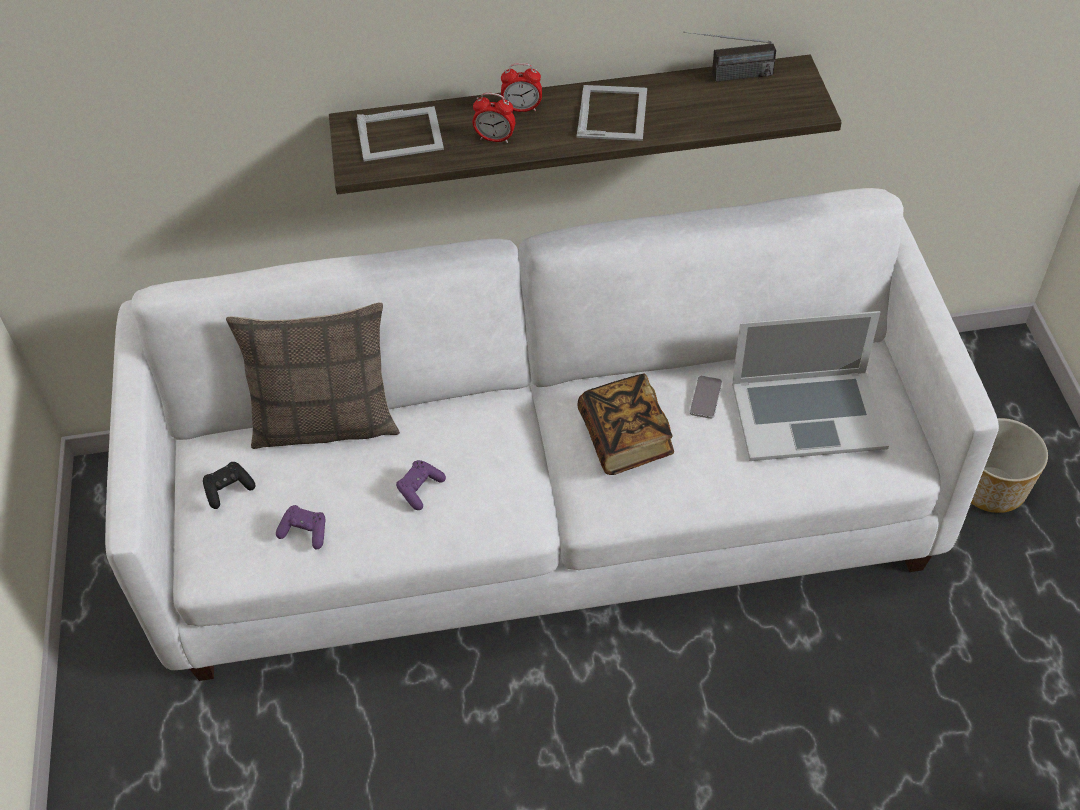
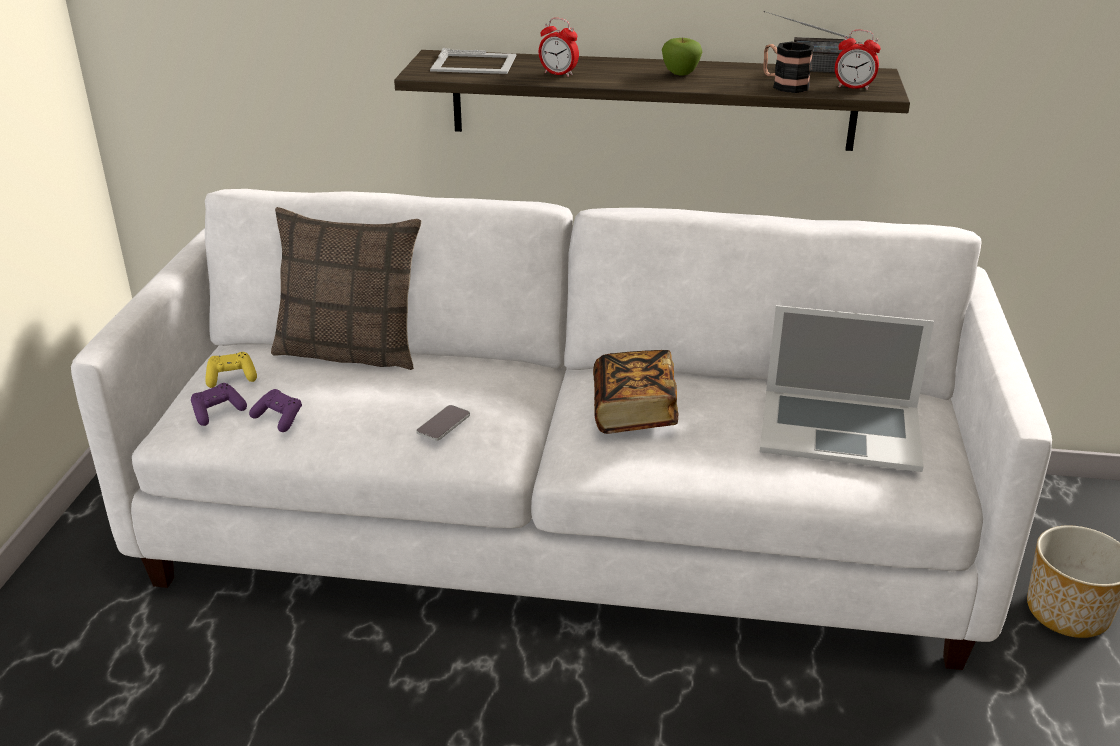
camera: 15 degrees right, 20 degrees down
(228, 489) = (231, 378): black game controller -> yellow game controller
(420, 489) = (406, 407): purple game controller -> purple game controller (218, 412)
(522, 109) = (595, 64): alarm clock -> alarm clock (853, 87)
(613, 112) = (680, 74): picture frame -> apple
(705, 398) = (733, 398): phone -> phone (443, 424)
(719, 115) = (784, 85): none -> mug

